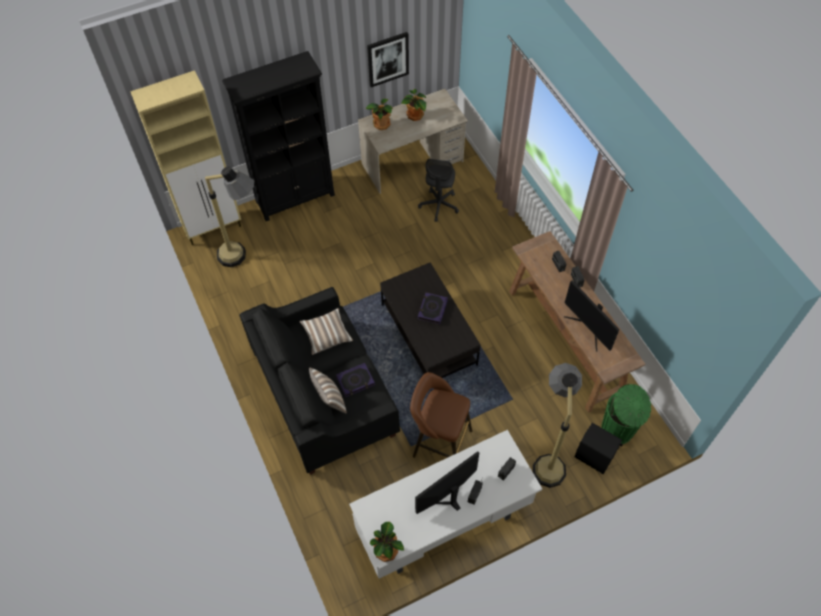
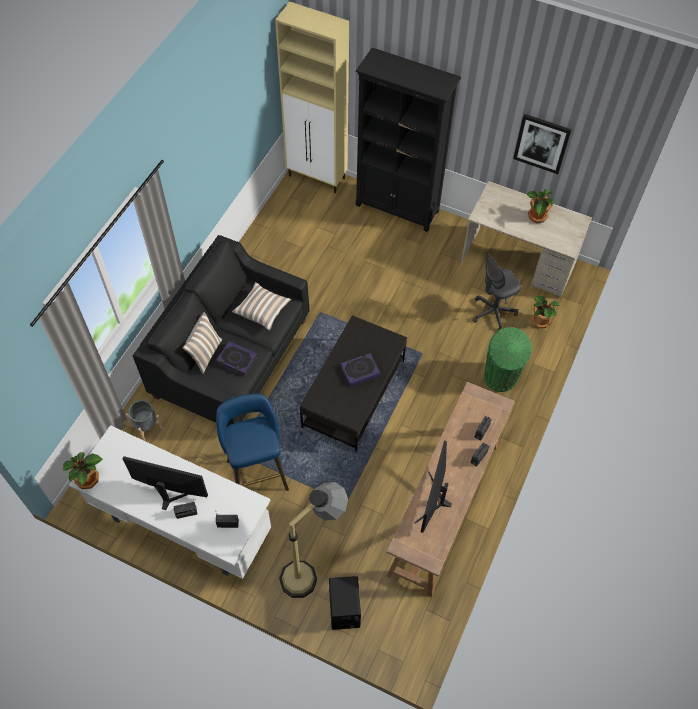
camera: 50 degrees right, 0 degrees up
(244, 257) = (308, 216): floor lamp -> none
(332, 496) = (146, 427): none -> grey planter
(381, 124) = (501, 200): potted plant -> potted plant (540, 321)
(439, 442) = (256, 471): brown stool -> blue stool
(618, 430) = (389, 615): green trash can -> green trash can (500, 379)

